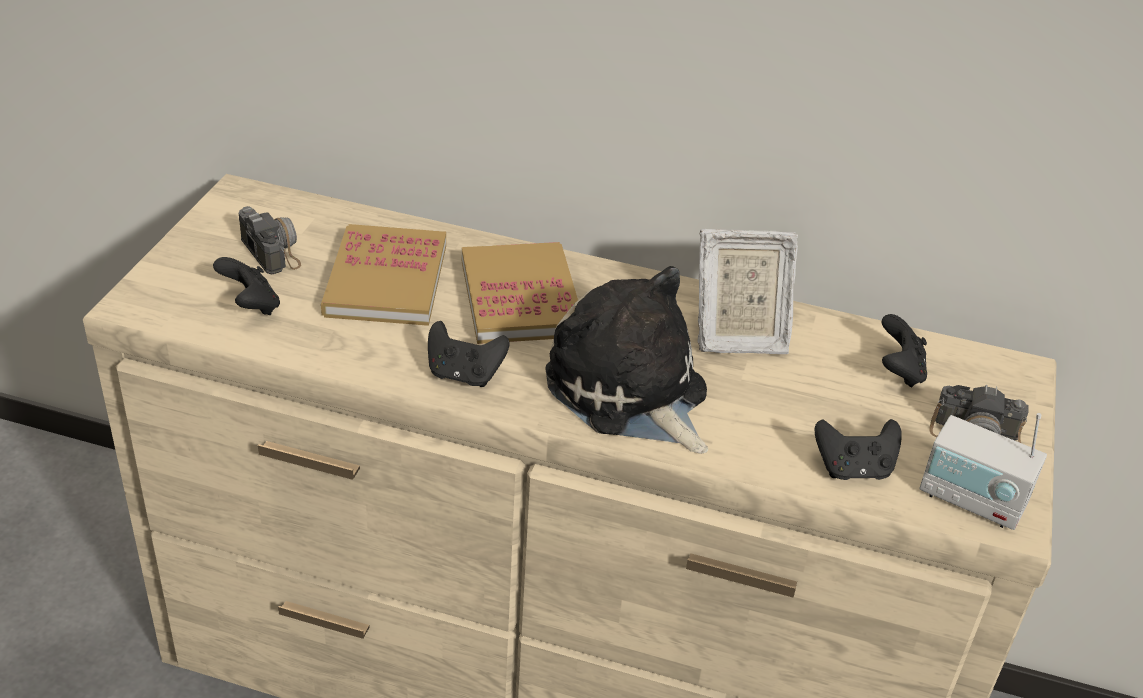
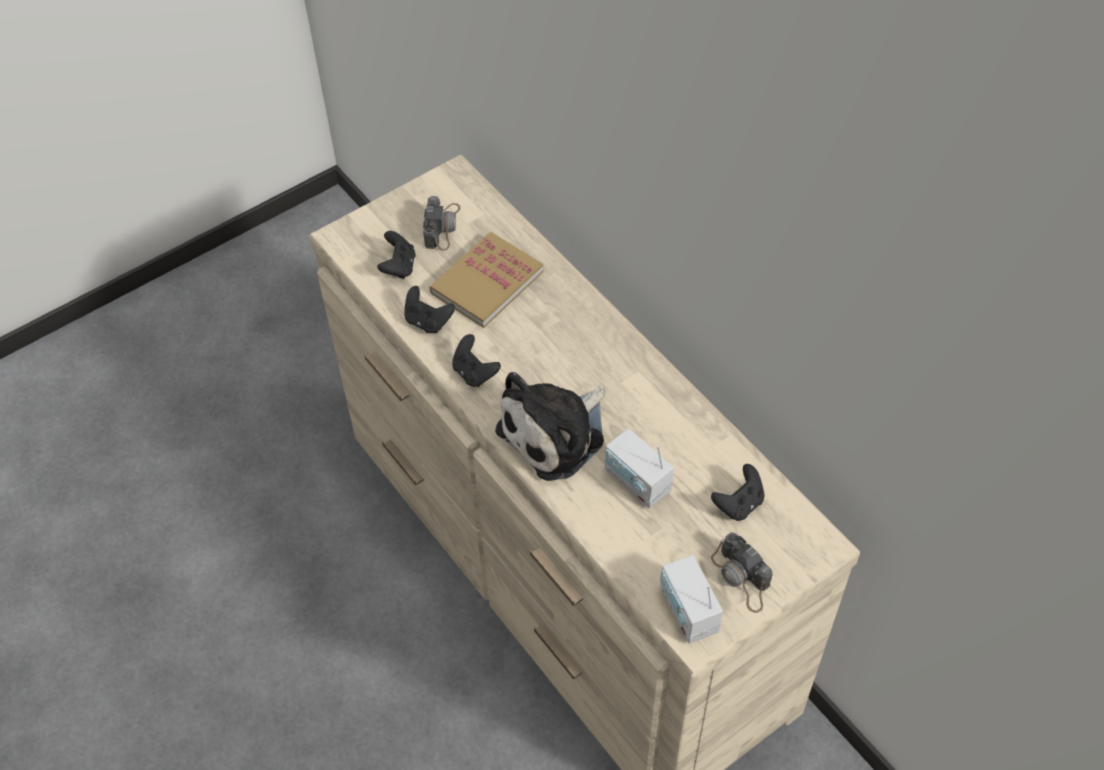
camera: 40 degrees right, 15 degrees up
(520, 298) = (553, 333): book -> none
(630, 393) = (556, 433): plush toy -> plush toy turned 135 degrees counterclockwise
(737, 336) = (660, 426): picture frame -> none
(773, 399) = (637, 482): none -> radio
(853, 469) = (637, 553): black game controller -> black game controller (428, 321)

